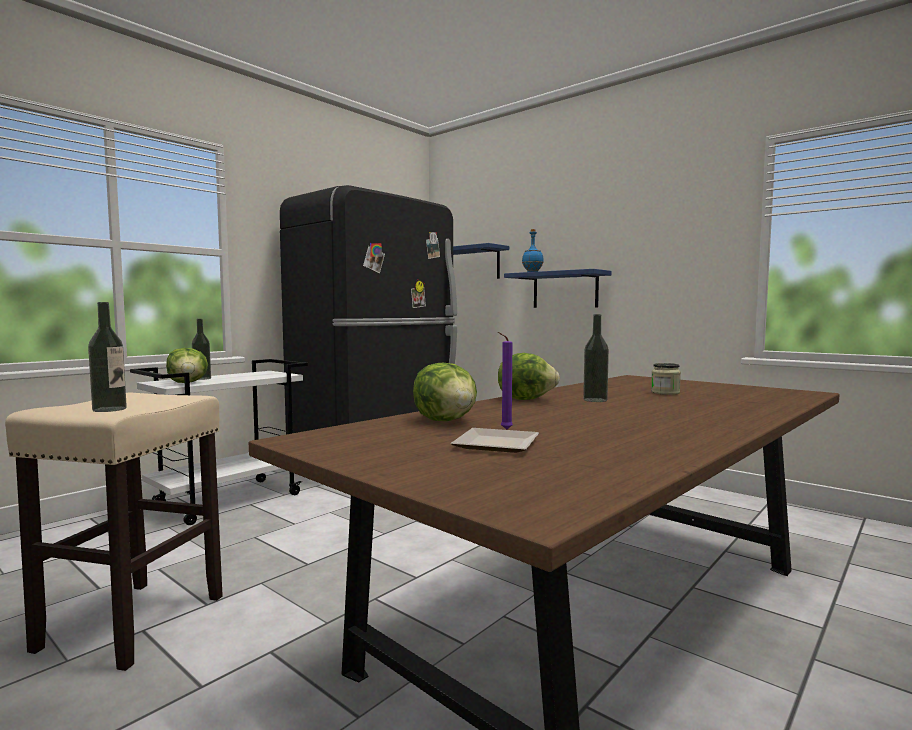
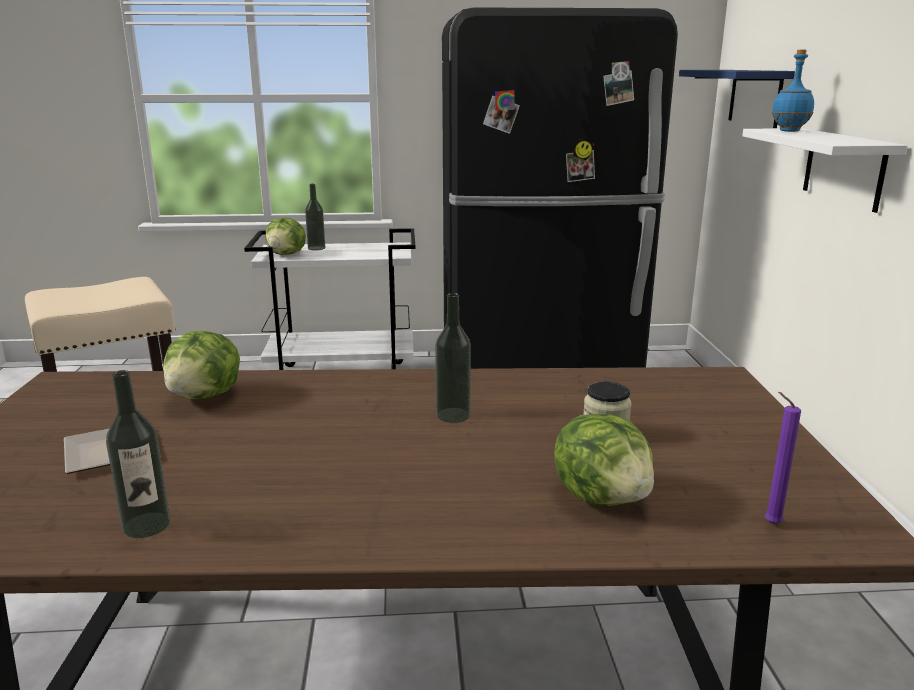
camera: 45 degrees right, 15 degrees up
(109, 409) = (60, 304): bottle -> bottle (146, 525)
(504, 429) = (190, 432): purple candle -> purple candle (769, 523)
(526, 399) = (392, 384): lettuce -> lettuce (603, 497)
(565, 290) = (843, 168): blue shelf -> white shelf

